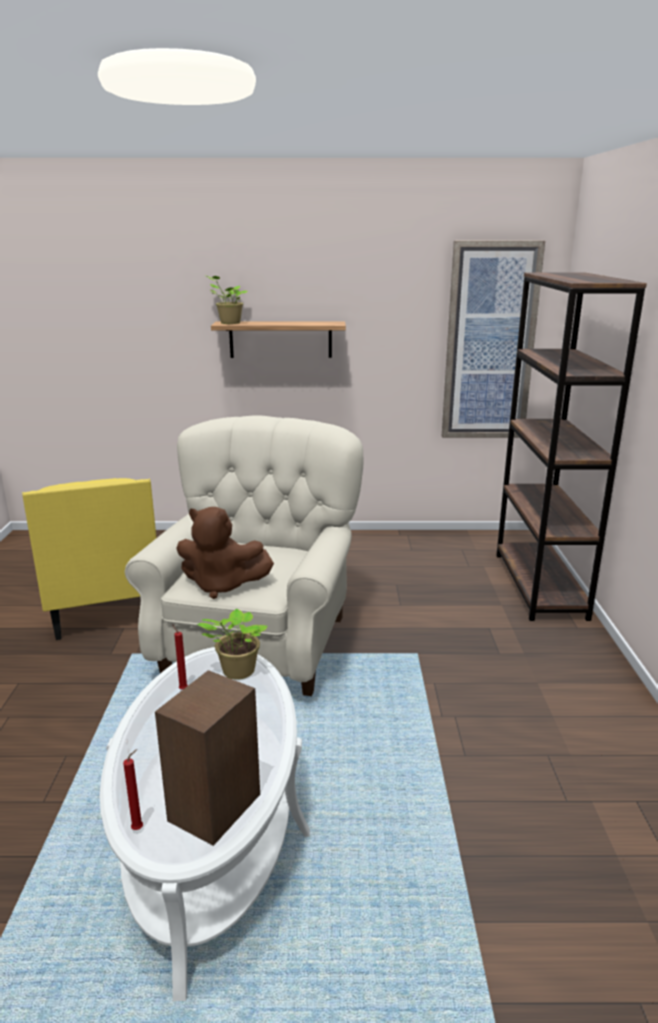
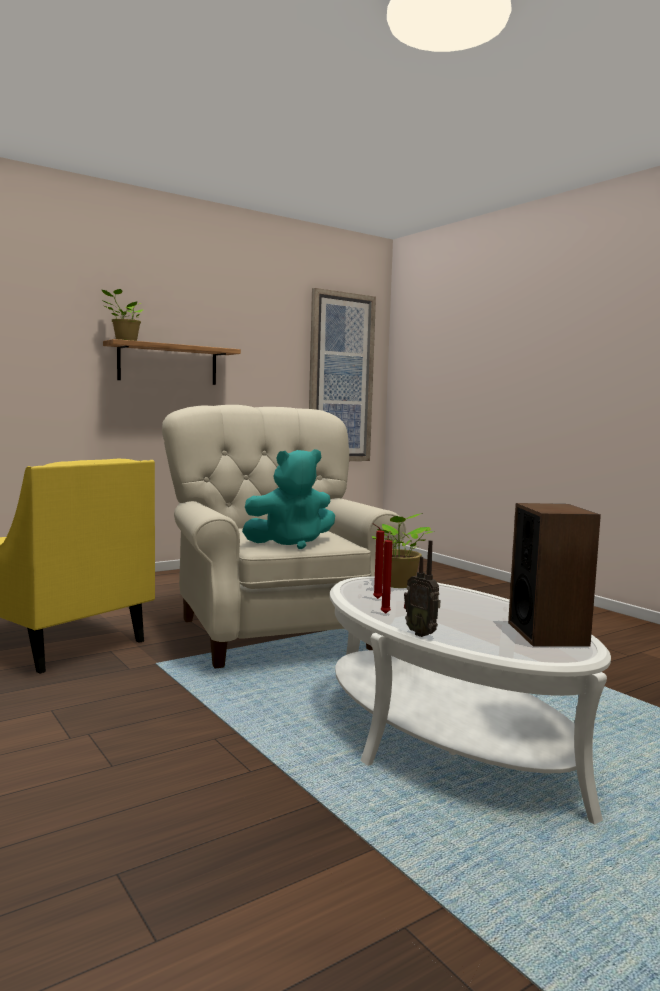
camera: 35 degrees left, 15 degrees down
(119, 761) = (421, 634): none -> radio
(139, 828) = (523, 653): red candle -> red candle (385, 613)
(222, 585) = (290, 543): brown plush toy -> turquoise plush toy
(539, 585) = (433, 570): brown bookcase -> none

